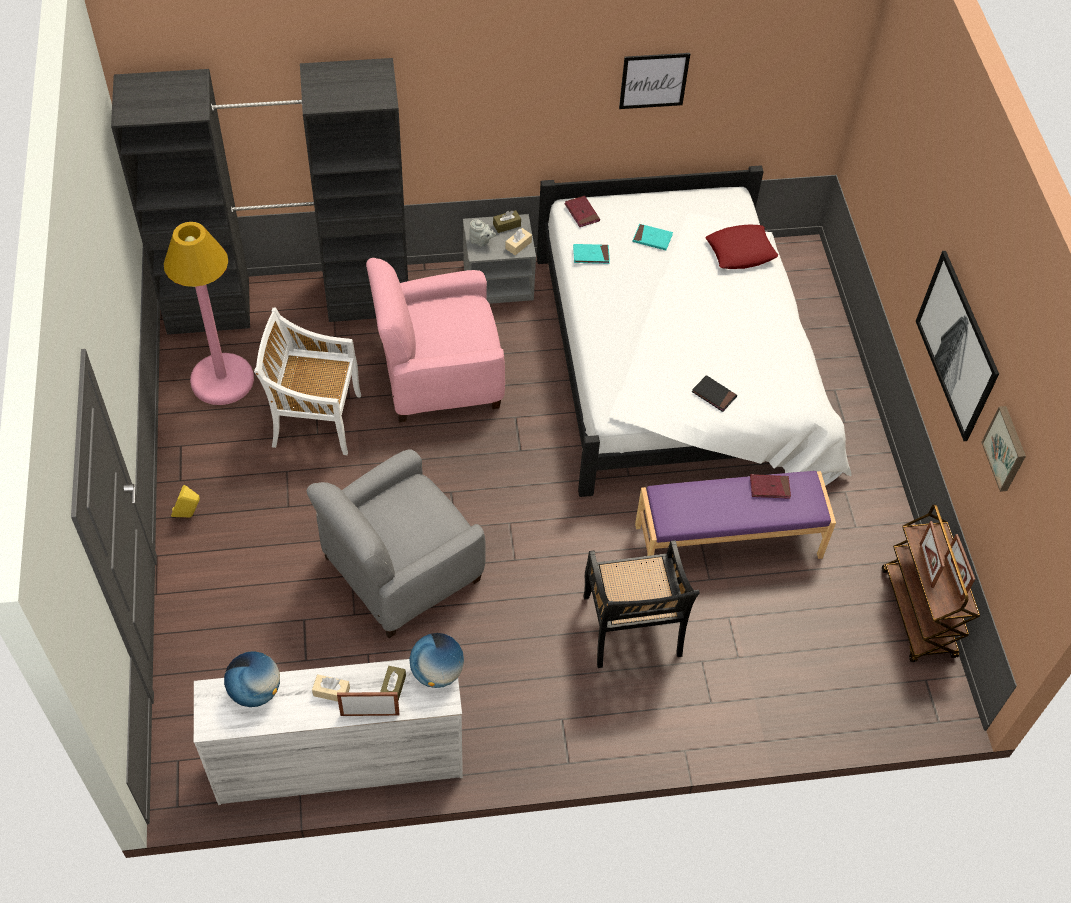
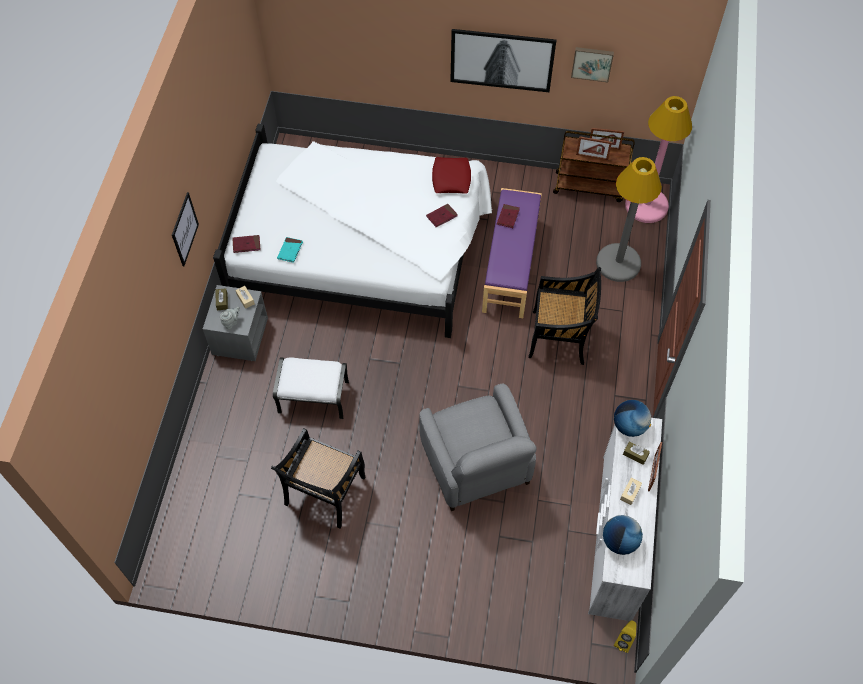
camera: 70 degrees left, 5 degrees up
(189, 515) = (384, 601): yellow speaker -> yellow speaker (624, 640)
(222, 379) = (260, 553): pink floor lamp -> pink floor lamp (646, 205)
(289, 300) = (197, 486): black wardrobe -> none
(315, 420) = (324, 492): white chair -> black chair
(438, 374) = (313, 398): pink armchair -> white ottoman
(652, 239) = (289, 210): turquoise book -> none
(653, 80) = (215, 133): picture -> picture (184, 229)
(714, 395) = (442, 216): black book -> red book
(740, 251) = (323, 163): red pillow -> red pillow (451, 178)
(794, 681) = (618, 263): none -> grey floor lamp

